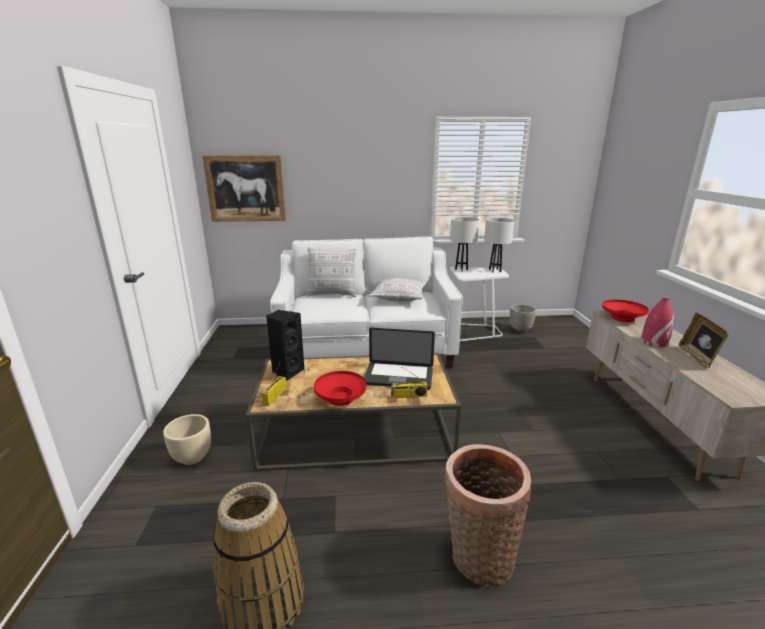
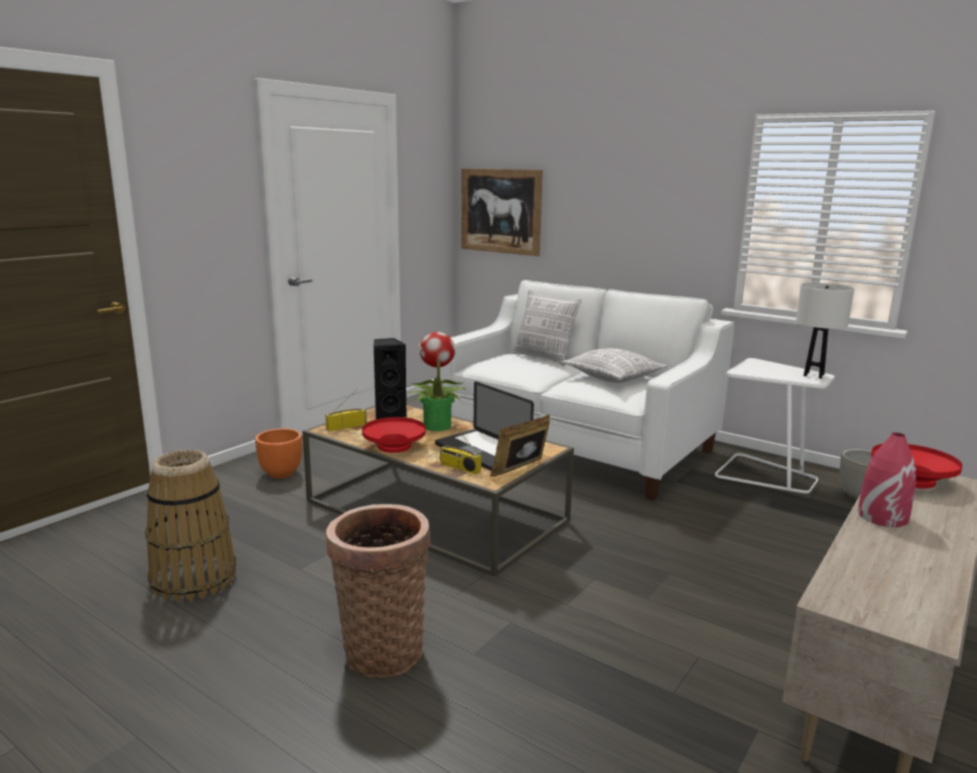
camera: 40 degrees right, 5 degrees down
(193, 458) = (281, 474): beige planter -> orange planter
(337, 369) = (437, 426): none -> potted plant
(461, 269) = (759, 363): white table lamp -> none
(697, 357) = (914, 554): picture frame -> picture frame (521, 471)

